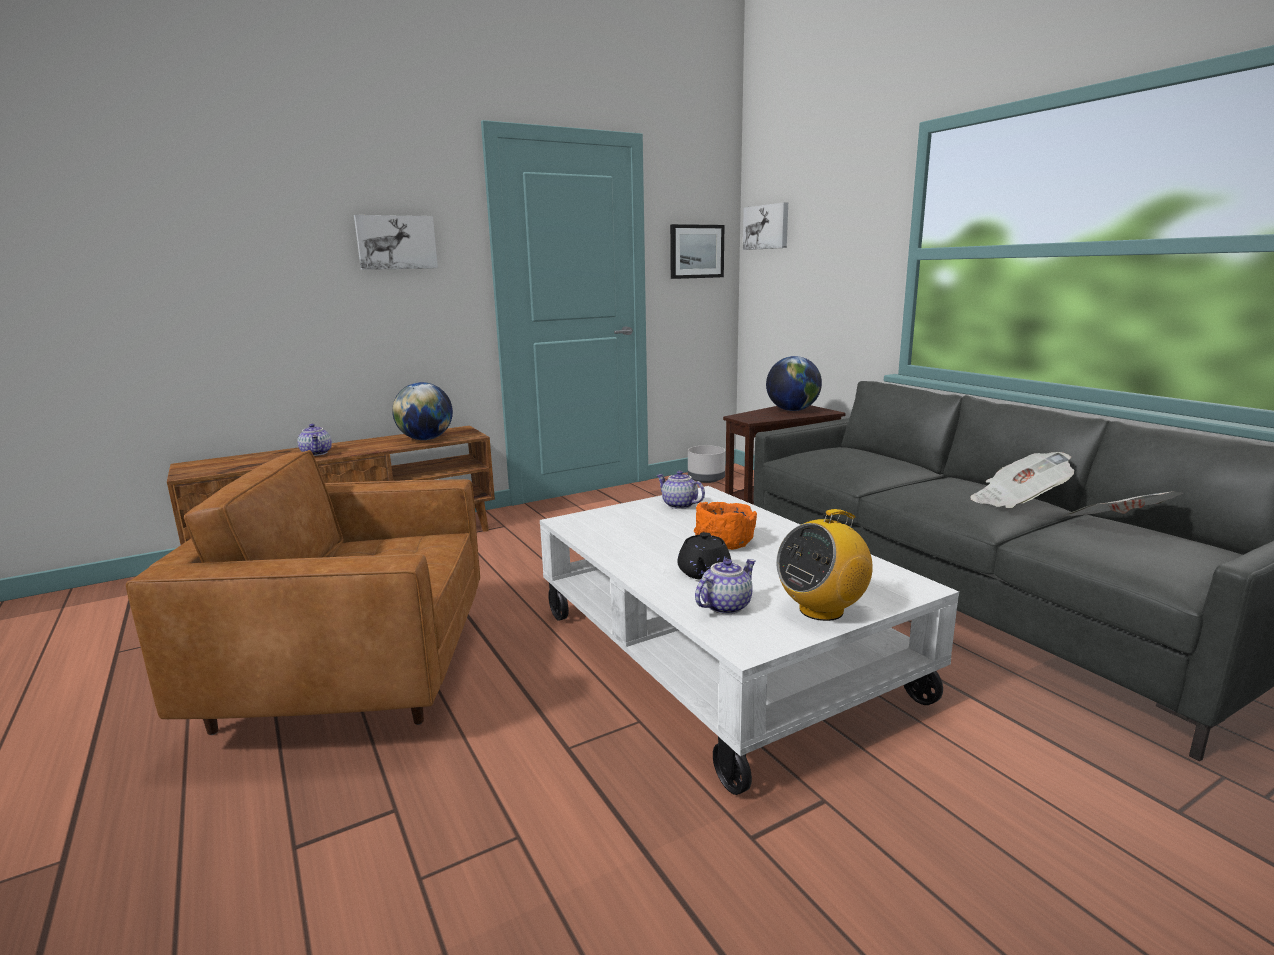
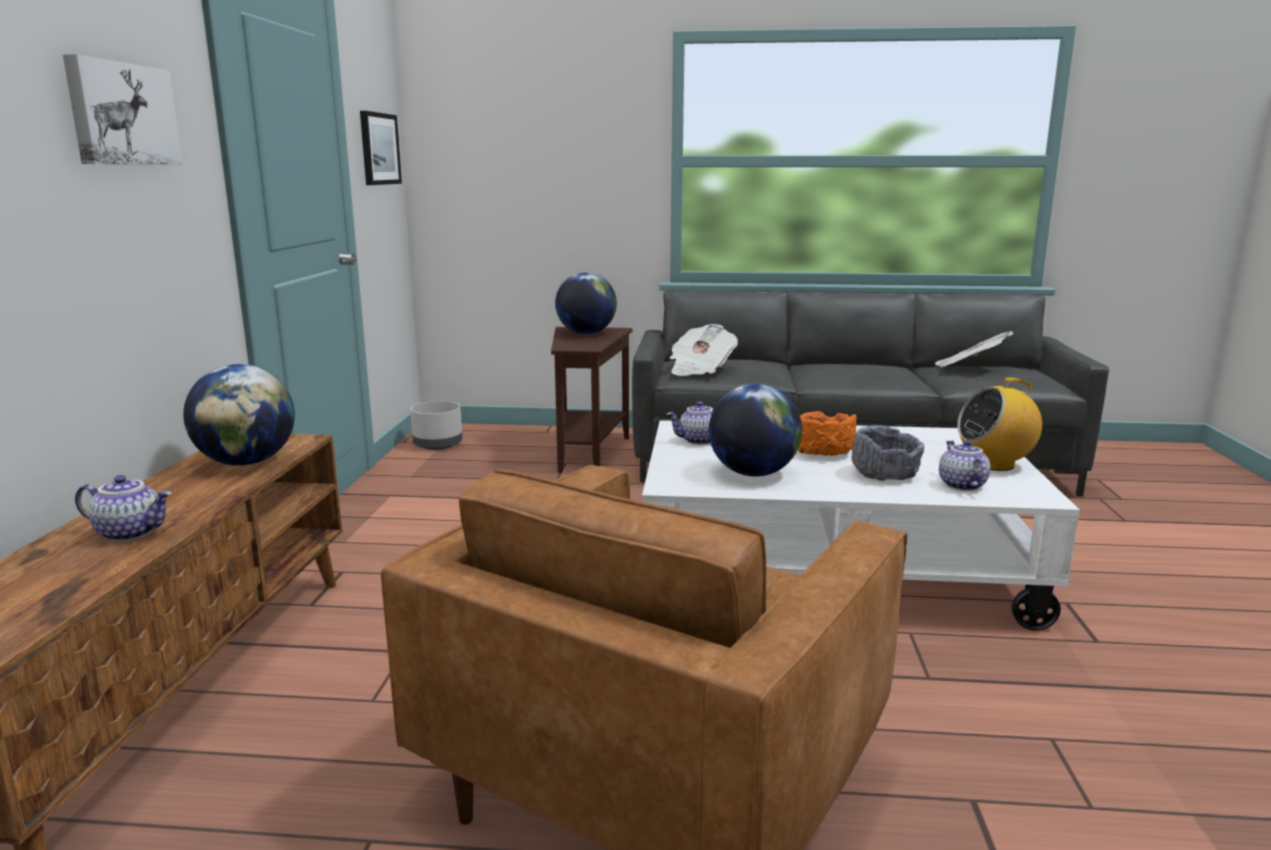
camera: 55 degrees left, 0 degrees up
(630, 535) = (753, 473): none -> globe
(703, 573) = (884, 474): black teapot -> grey bowl
(766, 227) = (454, 122): picture -> none
(821, 610) = (995, 464): radio -> radio turned 75 degrees clockwise
(1017, 502) = (892, 367): newspaper -> newspaper (700, 369)

